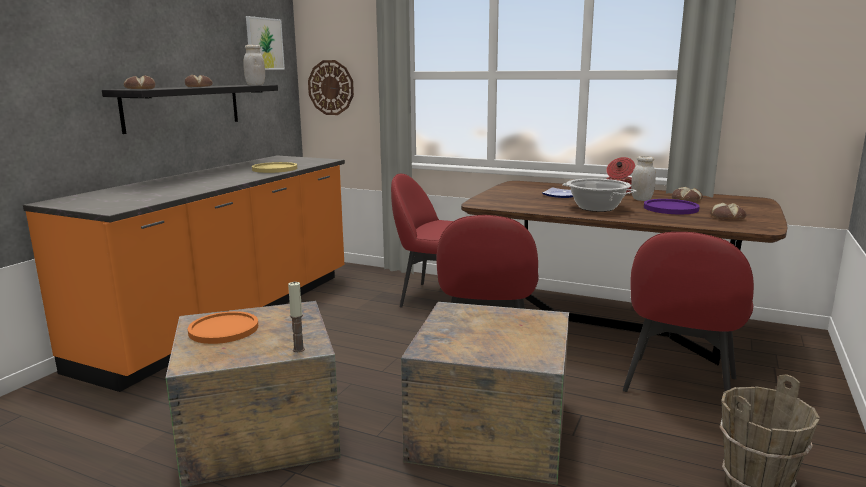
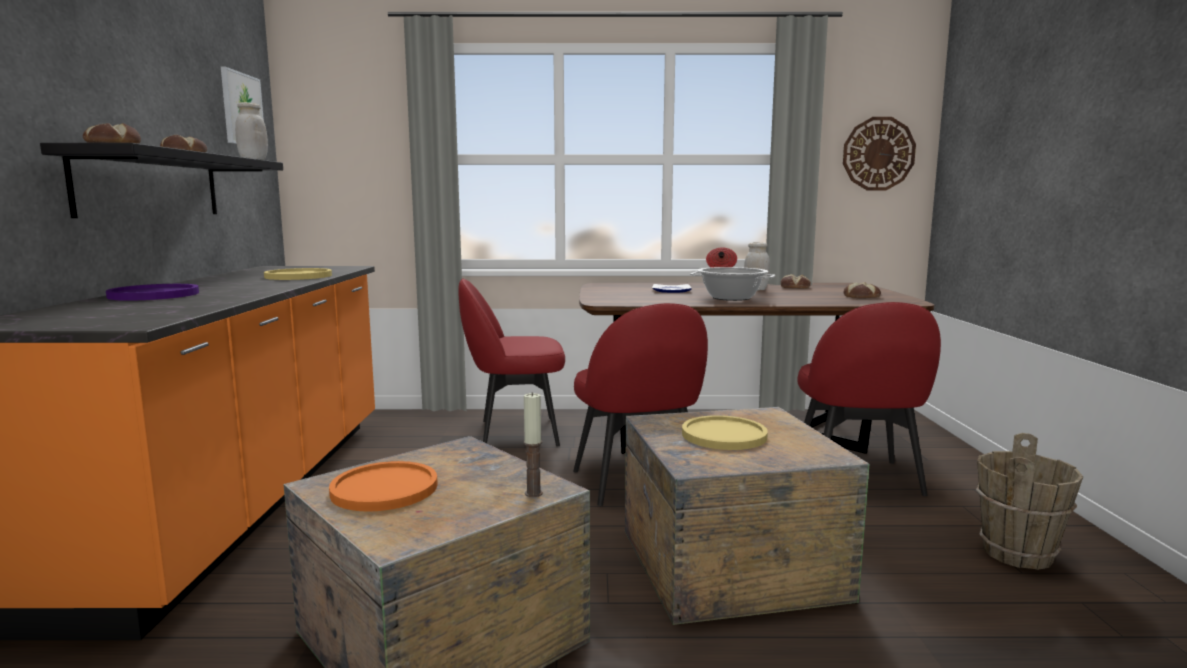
camera: 25 degrees left, 5 degrees down
(331, 87) = (332, 175): wall clock -> wall clock (878, 154)
(485, 329) = (724, 435): none -> yellow plate
(670, 208) = (798, 294): purple plate -> purple plate (154, 295)

